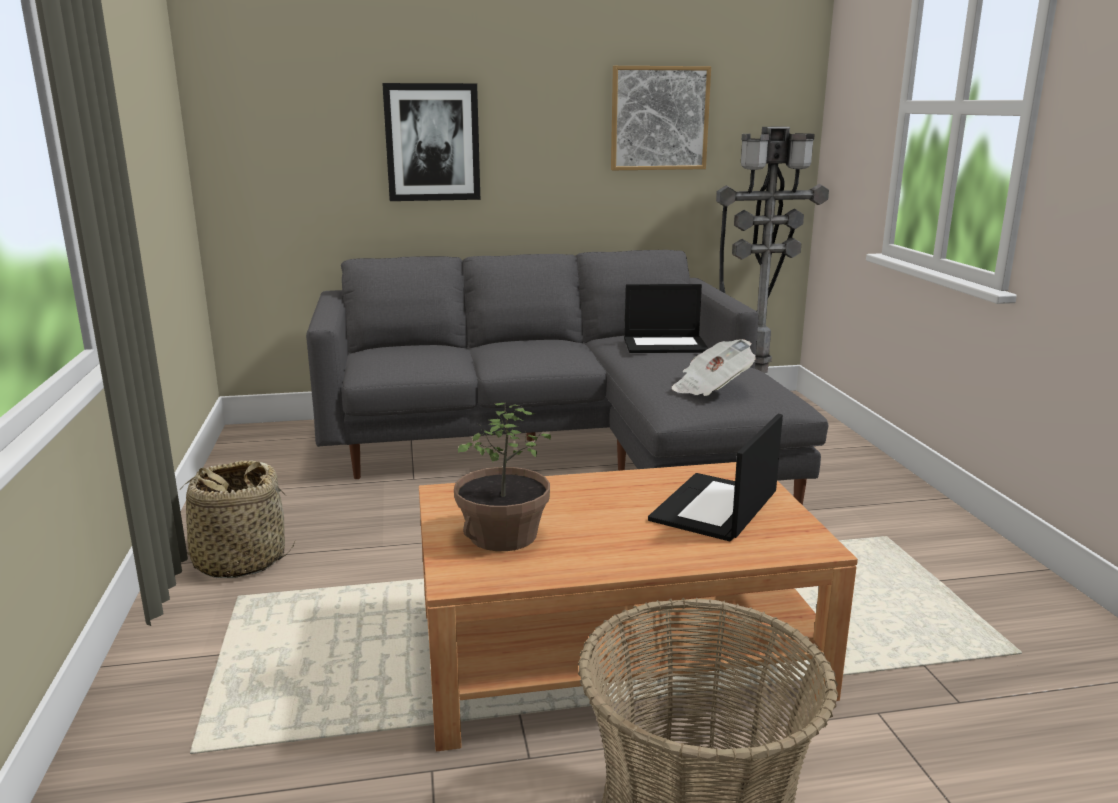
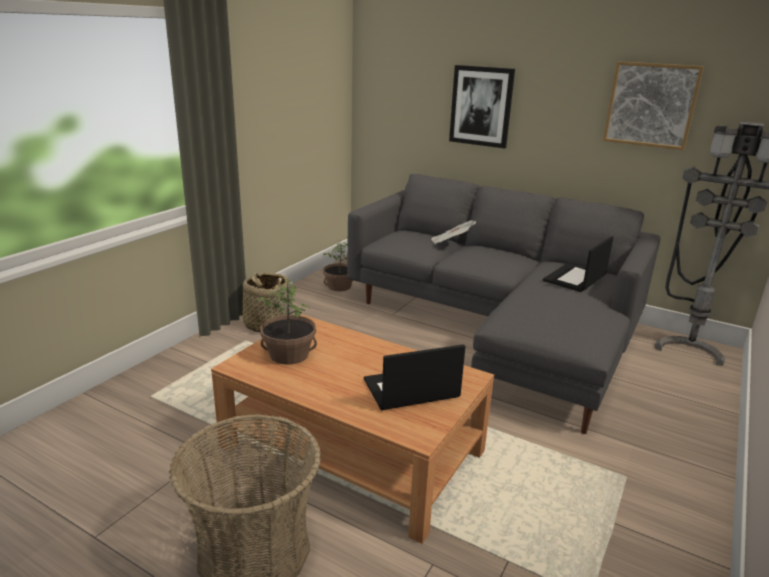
camera: 40 degrees right, 5 degrees up
(277, 471) = (339, 286): none -> potted plant
(666, 345) = (575, 278): laptop -> laptop turned 90 degrees clockwise
(711, 388) = (543, 318): newspaper -> newspaper (451, 243)

